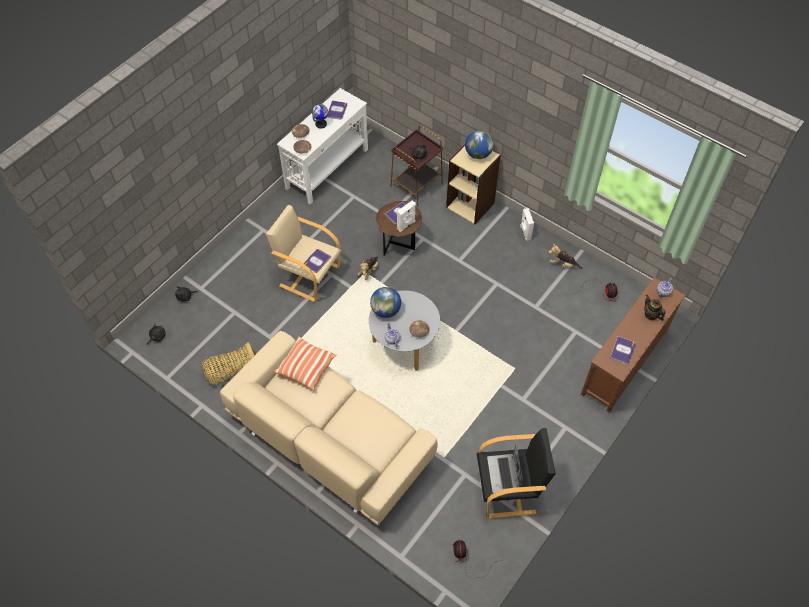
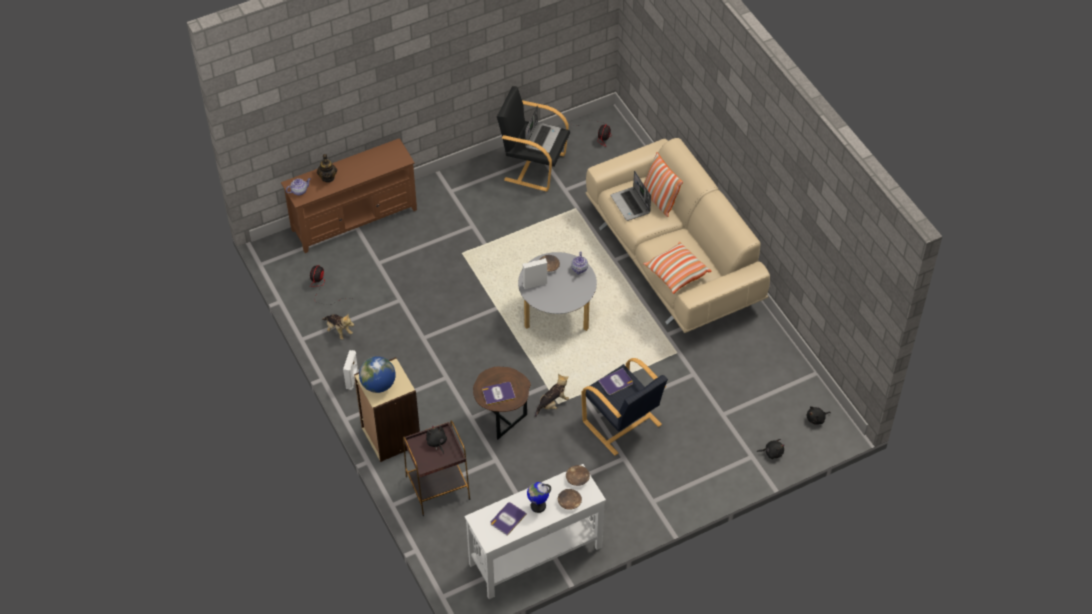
camera: 155 degrees left, 5 degrees down
(231, 371) = (747, 355): basket -> none
(309, 275) = (622, 424): beige armchair -> black armchair
(355, 442) = (659, 200): none -> pillow
(378, 421) = (631, 205): none -> laptop
(386, 310) = (570, 297): globe -> none
(406, 225) = (498, 377): white speaker -> white speaker (534, 283)
(622, 350) = (379, 159): book -> none

